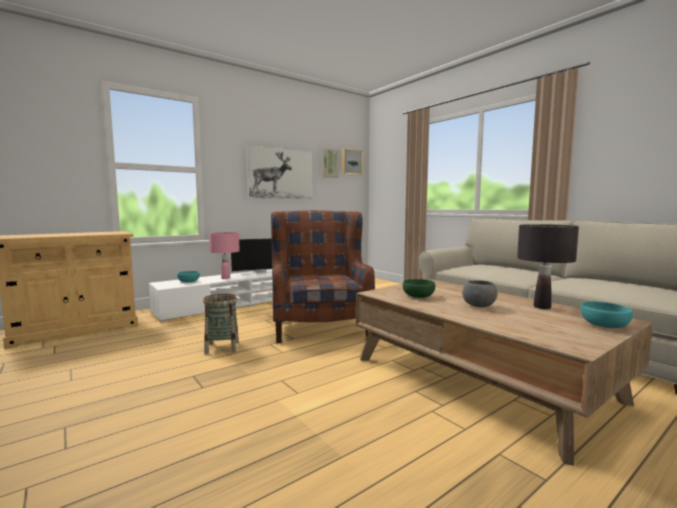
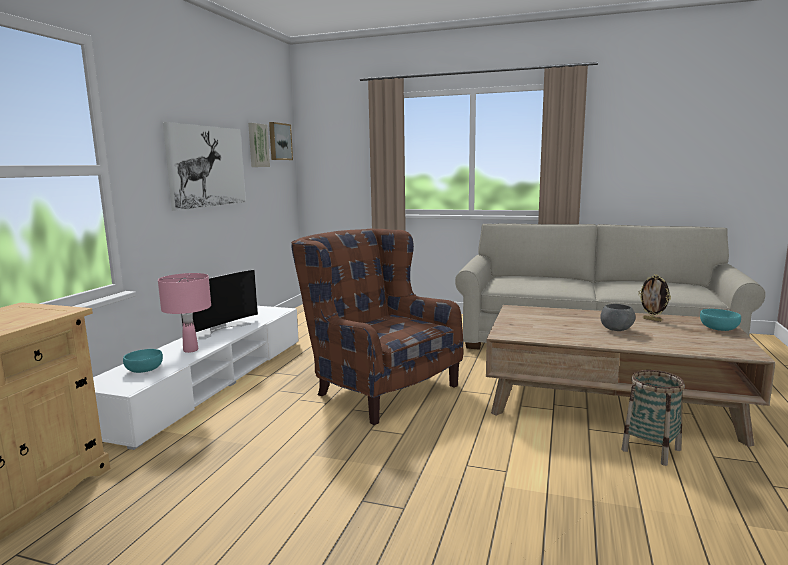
camera: 35 degrees left, 5 degrees up
(222, 347) = (321, 454): basket -> basket (651, 450)
(418, 296) = (548, 329): green bowl -> none
(542, 307) = (652, 320): black table lamp -> picture frame

